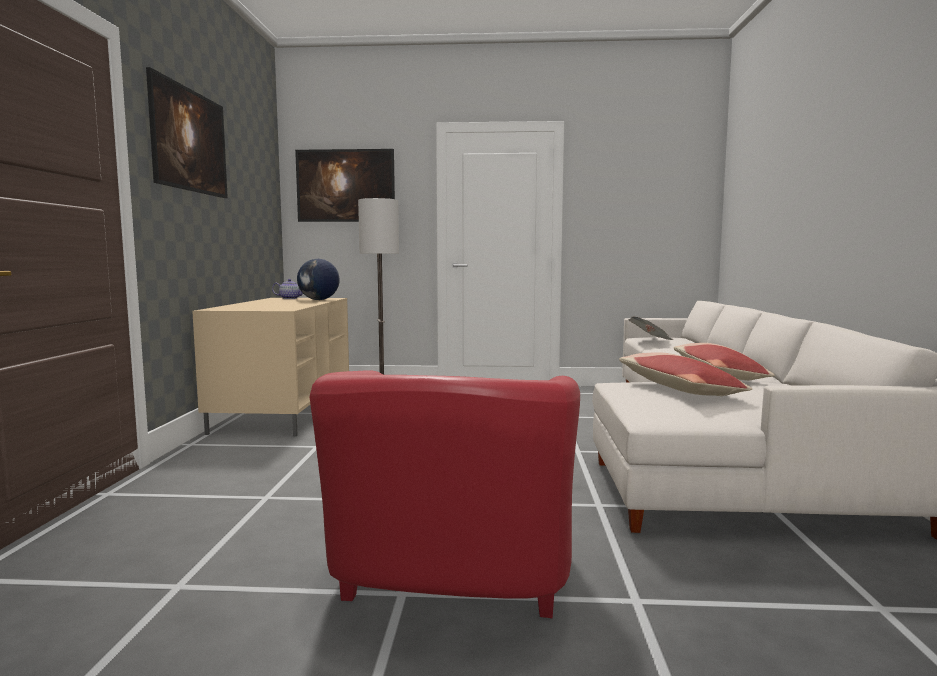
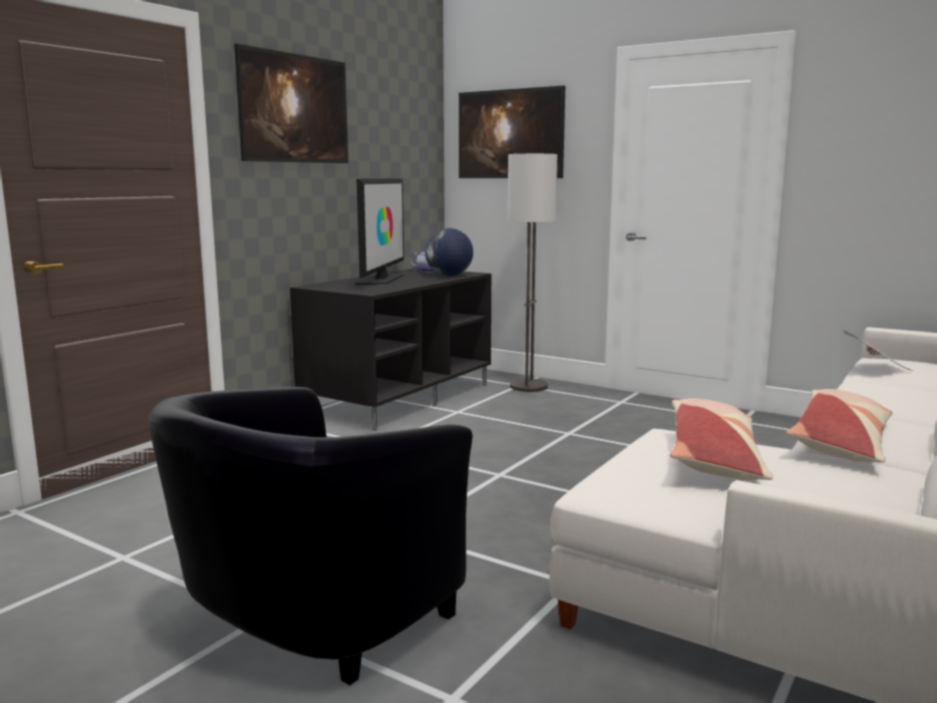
camera: 30 degrees right, 5 degrees up
(265, 303) = (381, 279): none -> television
(284, 411) = (399, 398): beige tv stand -> black tv stand
(451, 584) = (309, 622): red armchair -> black armchair

